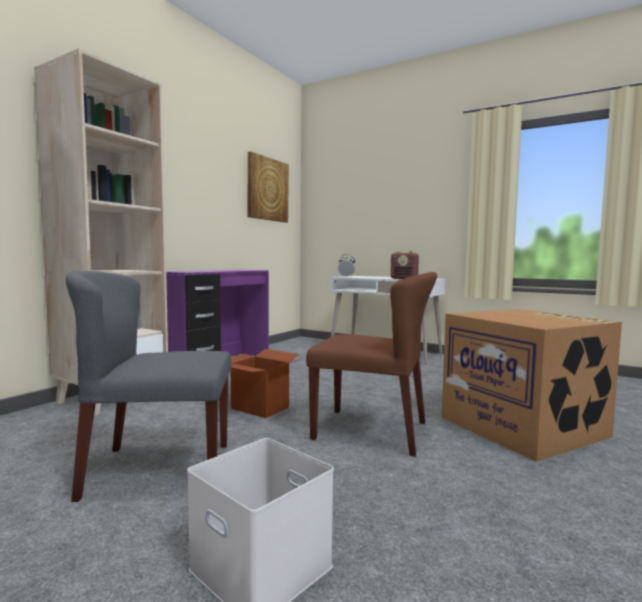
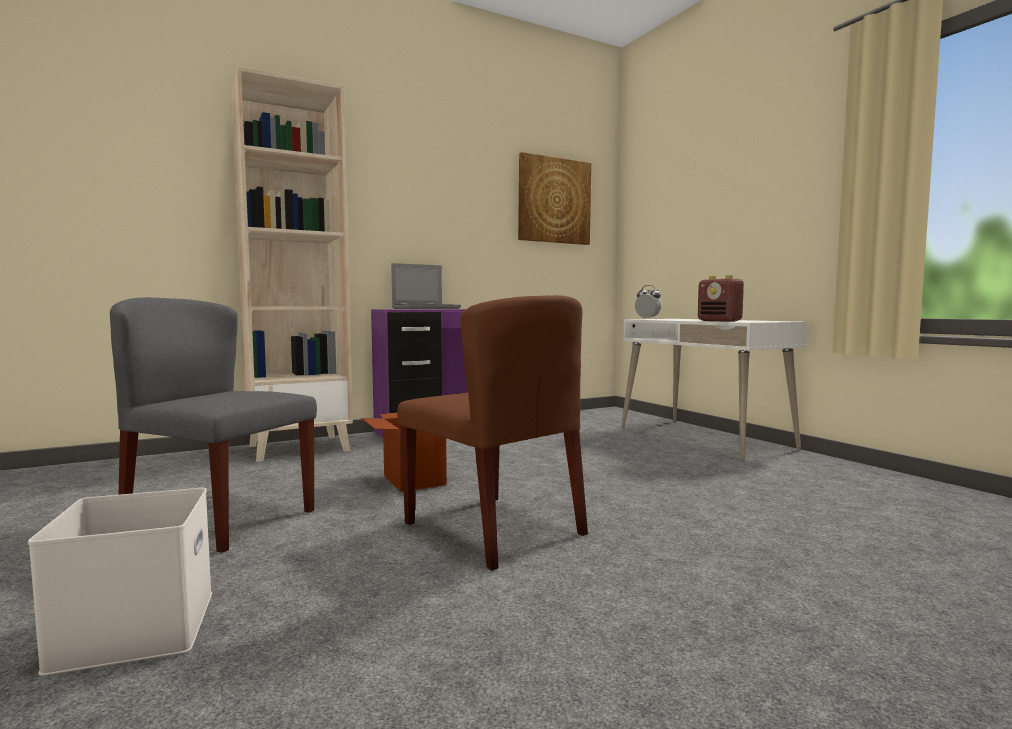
camera: 30 degrees right, 0 degrees up
(201, 270) = (426, 308): none -> laptop
(525, 427) = (746, 574): cardboard box -> none

